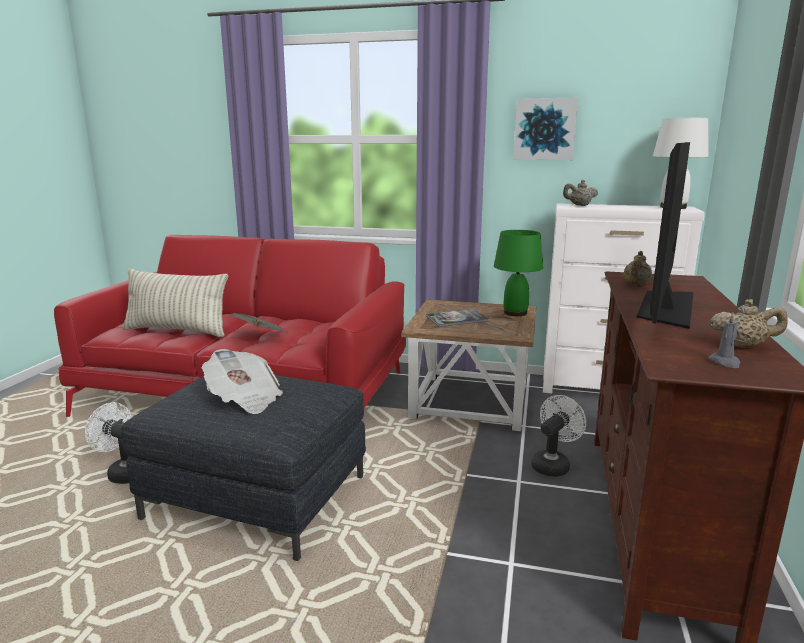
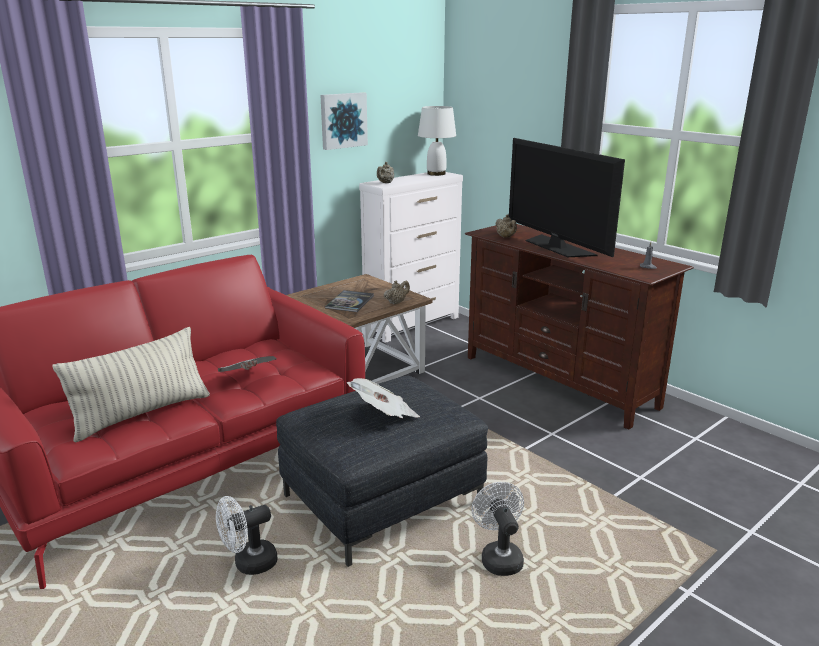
camera: 55 degrees left, 5 degrees up
(515, 313) = (370, 283): green table lamp -> none
(553, 464) = (475, 380): white fan -> white fan (499, 557)
(743, 346) = (631, 257): beige teapot -> beige teapot (396, 302)

